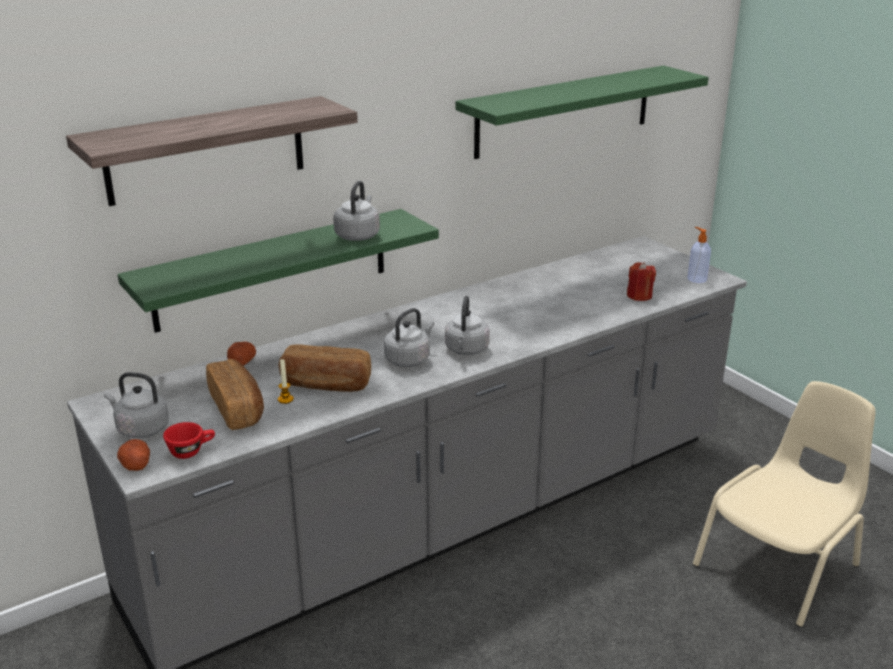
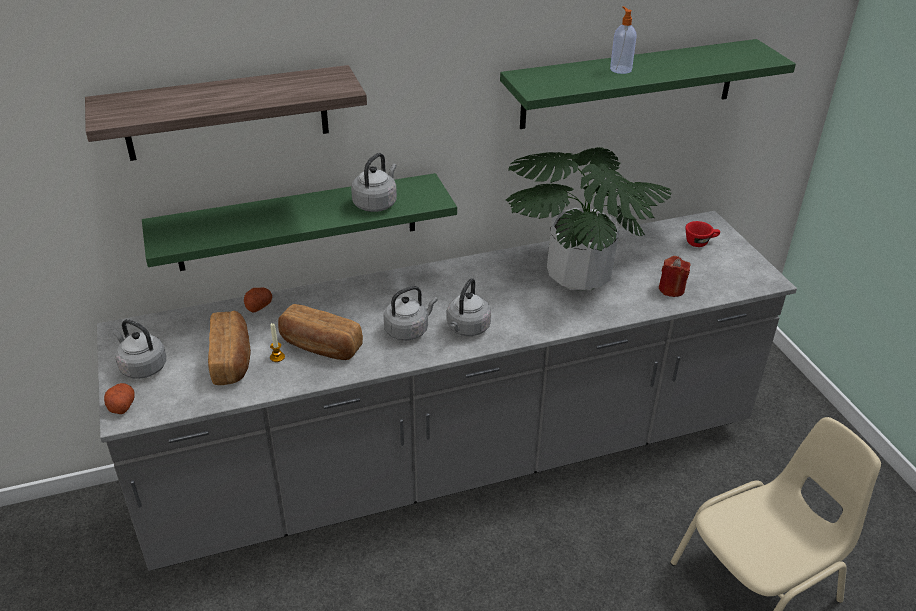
camera: 15 degrees right, 10 degrees up
(191, 451) = (172, 400): red cup -> red cup (700, 242)
(550, 297) = (579, 276): none -> potted plant
(696, 279) = (743, 276): soap dispenser -> soap dispenser (620, 69)

